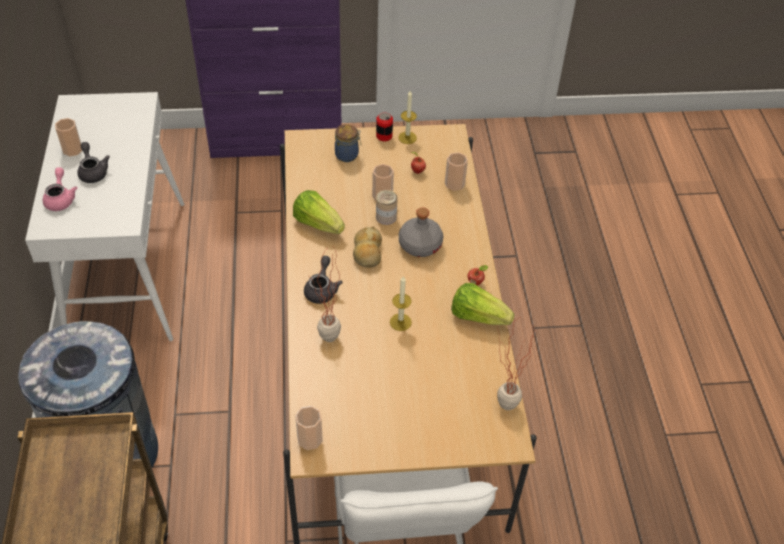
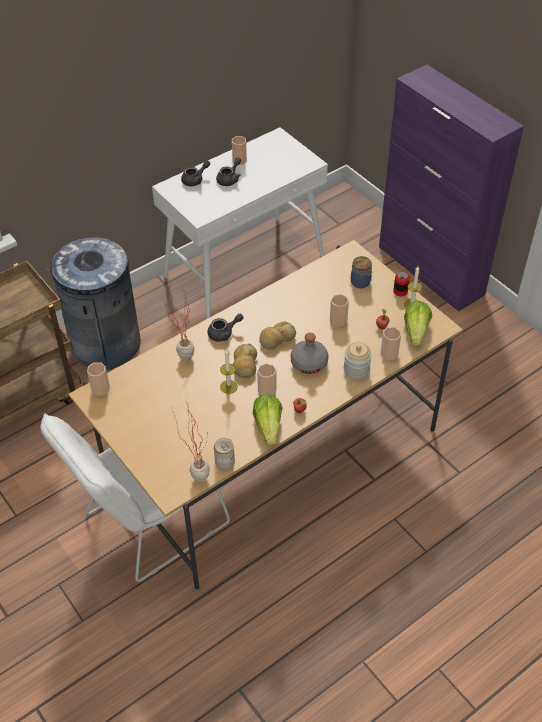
camera: 60 degrees right, 0 degrees up
(61, 199) = (195, 180): pink teapot -> grey teapot
(318, 224) = (280, 301): lettuce -> lettuce (416, 331)
(381, 294) = (245, 365): none -> bread
(386, 217) = (319, 332): can -> can (224, 461)
(429, 294) = (267, 390): none -> cup
(456, 216) = (356, 370): none -> jar

